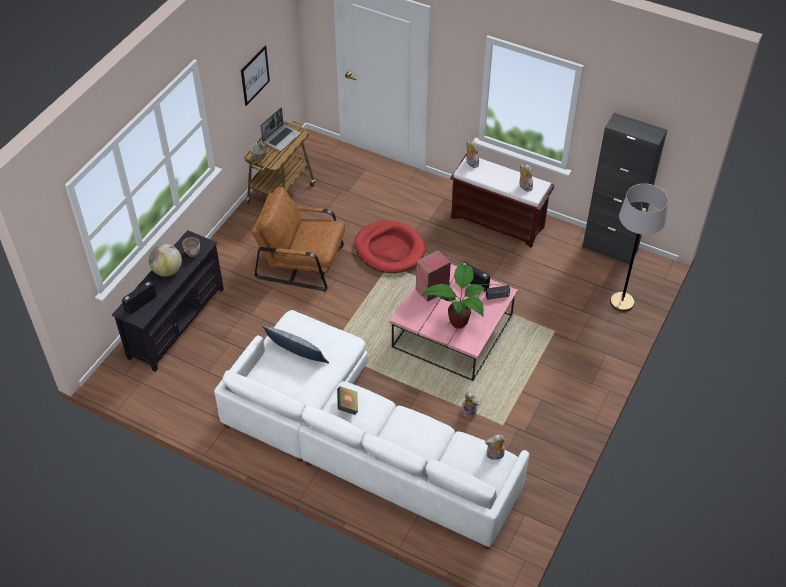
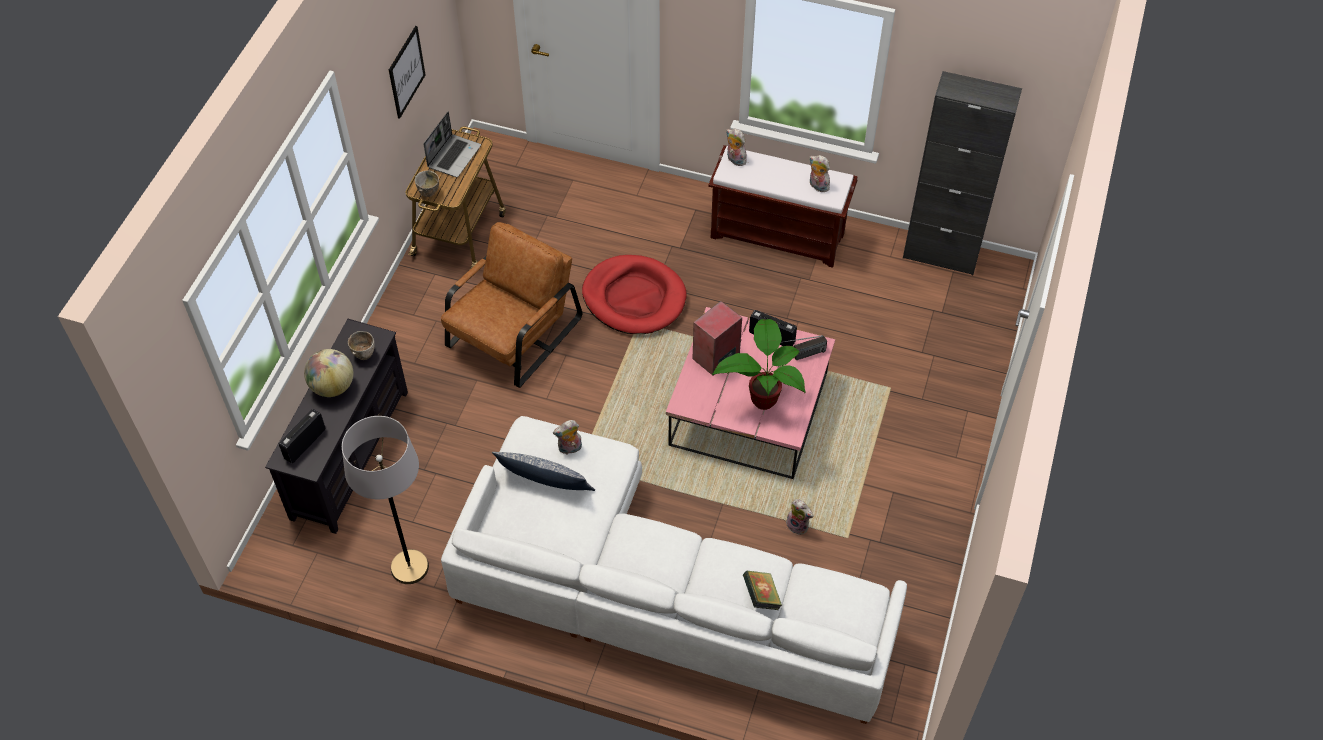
camera: 10 degrees left, 5 degrees up
(302, 261) = (512, 334): brown armchair -> brown armchair turned 120 degrees clockwise
(347, 406) = (635, 551): book -> book (761, 596)
(494, 456) = (857, 593): plush toy -> plush toy (569, 449)
(621, 302) = (973, 332): grey floor lamp -> grey floor lamp (410, 567)

